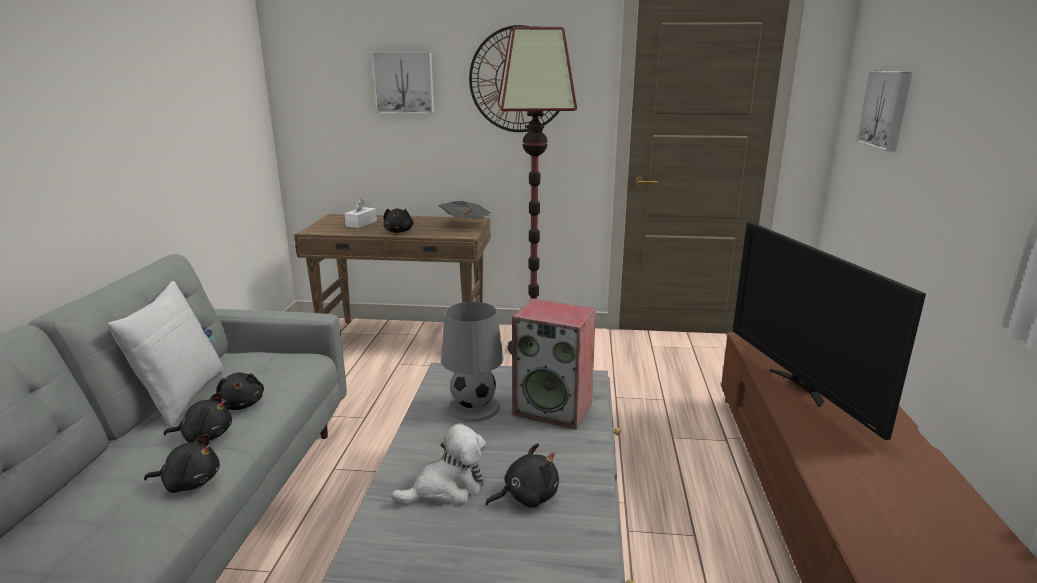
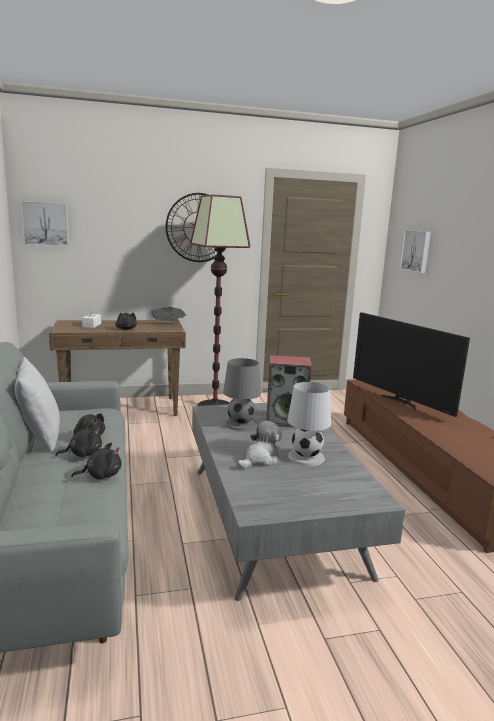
camera: 20 degrees left, 5 degrees down
(404, 82) = (119, 227): picture -> picture (45, 223)
(527, 496) = (305, 457): black plush toy -> white table lamp

